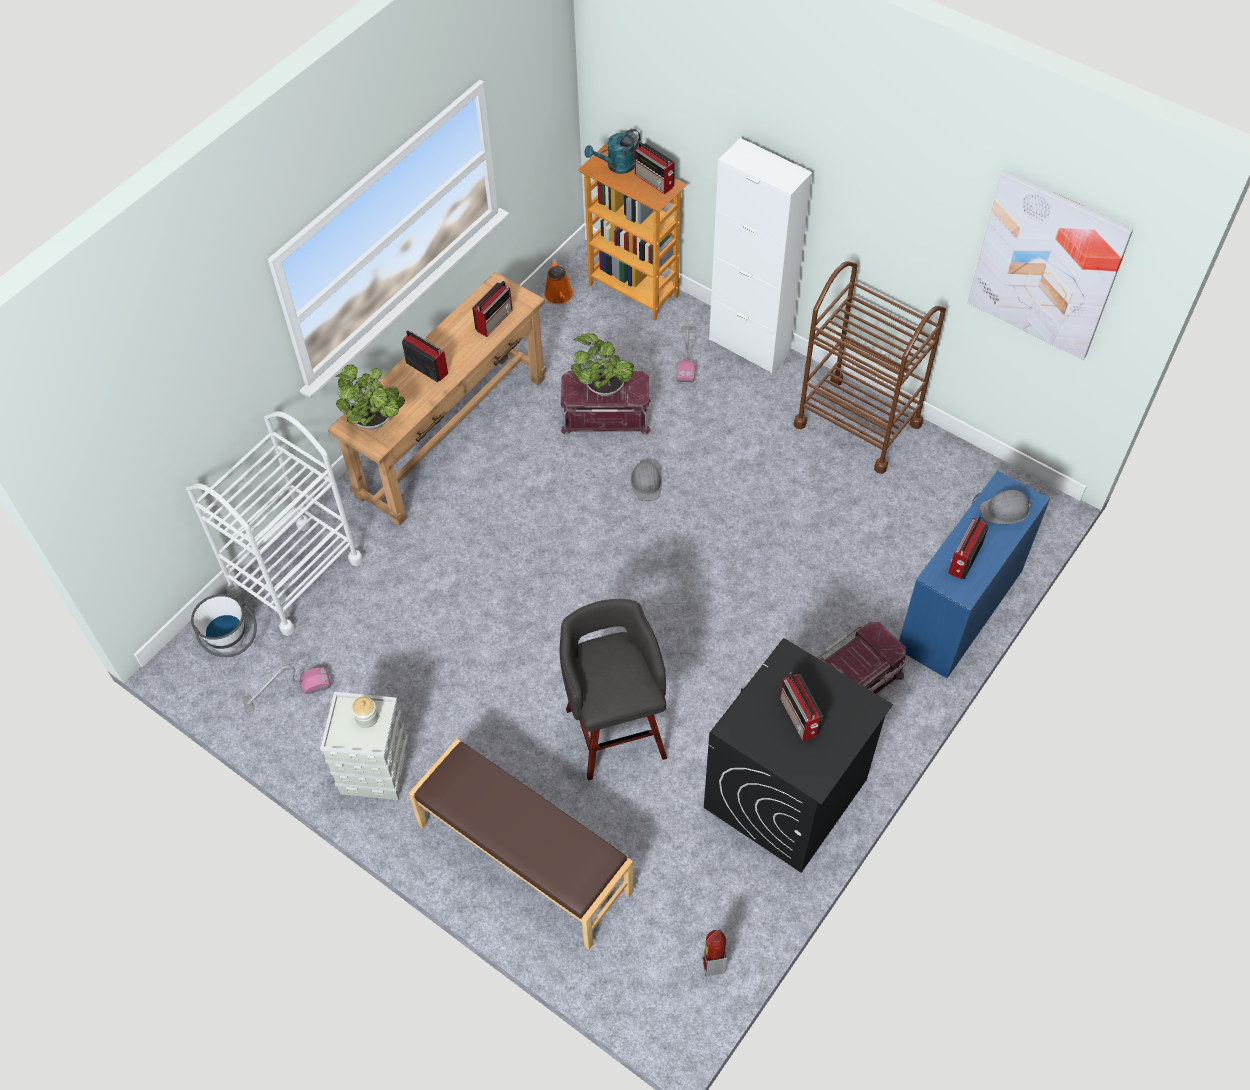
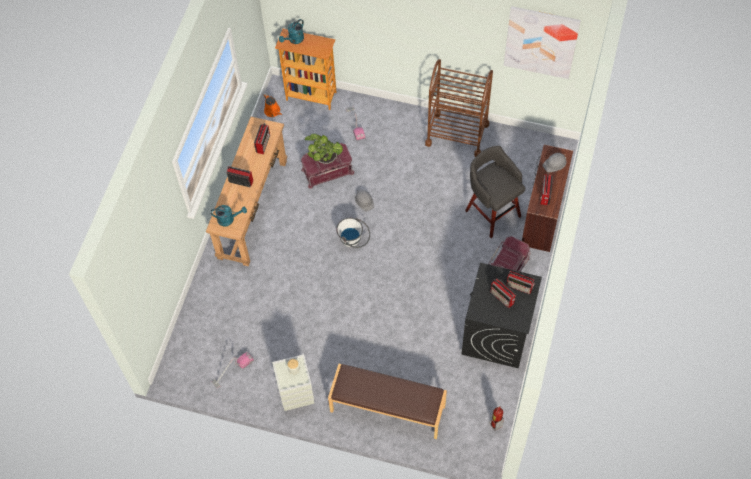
camera: 20 degrees left, 5 degrees up
(231, 643) = (191, 356): white bucket -> white bucket (354, 241)
(295, 576) = (207, 311): white cart -> none
(375, 422) = (229, 219): potted plant -> turquoise watering can
(615, 729) = (403, 332): grey stool -> grey stool (491, 212)
(655, 181) = (318, 42): radio -> radio (520, 286)
(749, 346) = (385, 108): white cabinet -> none
(958, 609) = (542, 215): blue desk -> brown desk

